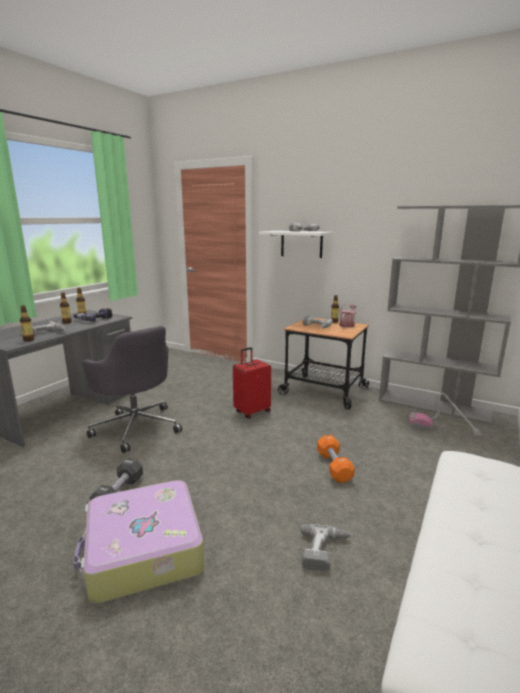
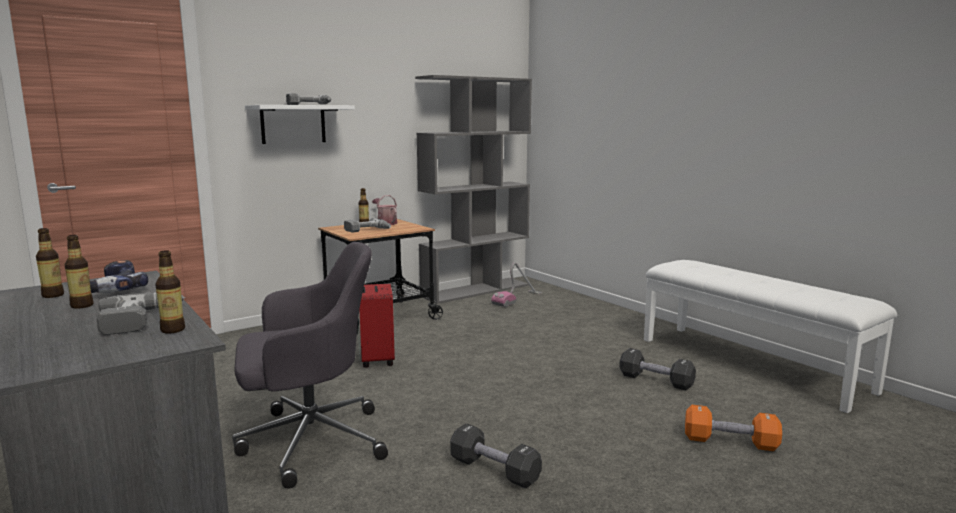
camera: 65 degrees left, 5 degrees down
(143, 551) = (617, 463): suitcase -> none
(325, 551) = (656, 381): power drill -> black dumbbell
(334, 466) = (539, 350): orange dumbbell -> orange dumbbell (730, 442)

